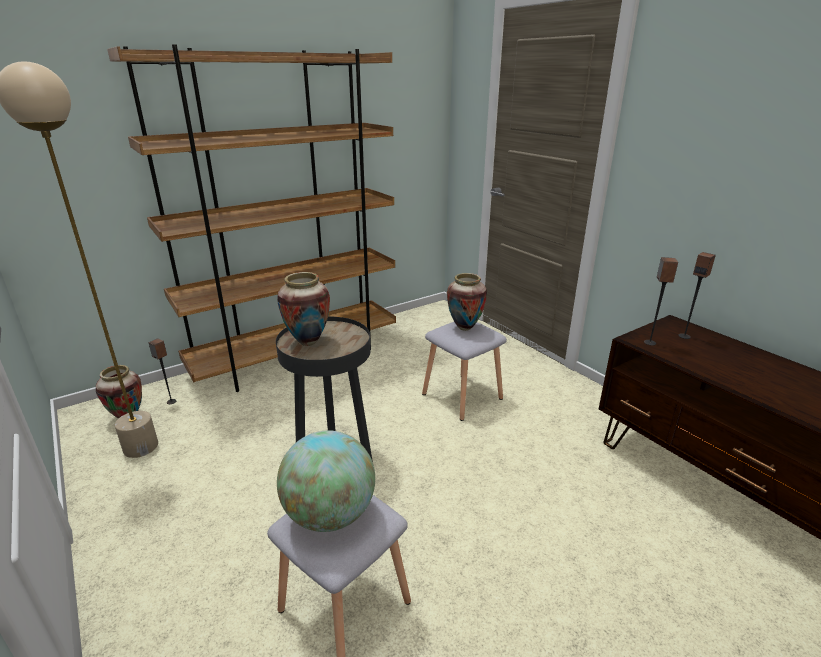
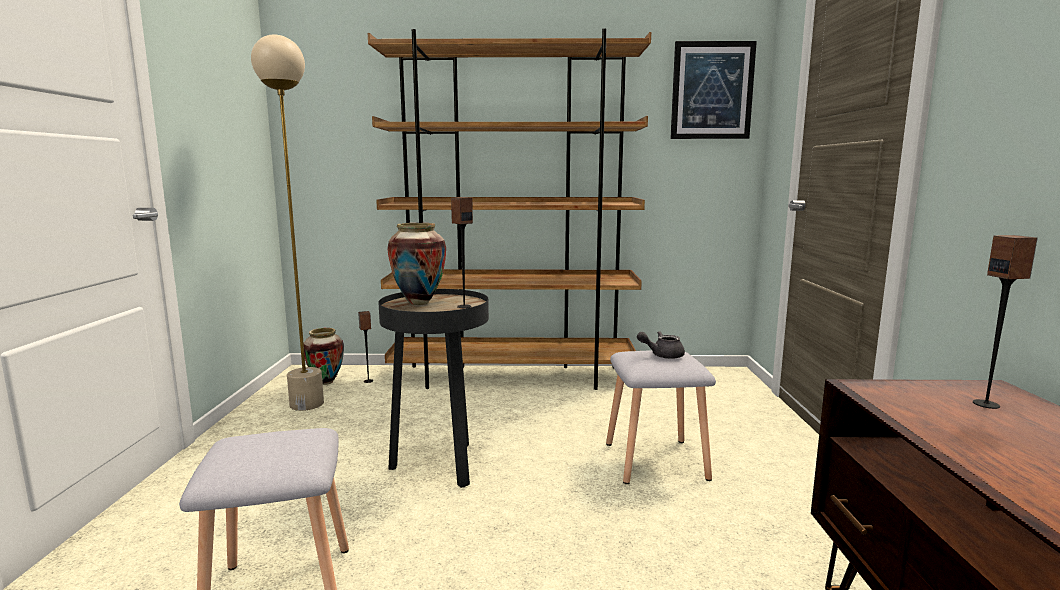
camera: 35 degrees right, 15 degrees down
(330, 514) = (265, 444): globe -> none
(414, 92) = (712, 91): none -> picture
(464, 327) = (662, 355): vase -> grey teapot
(649, 342) = (890, 395): speaker -> speaker (464, 306)

